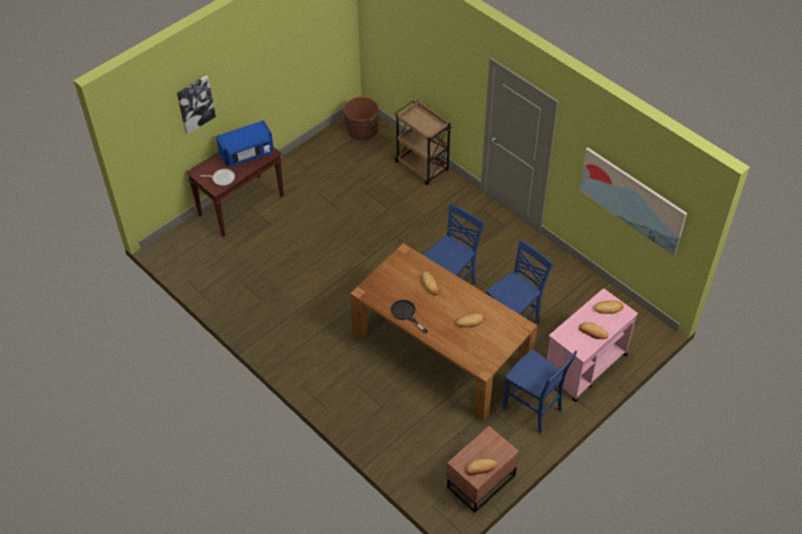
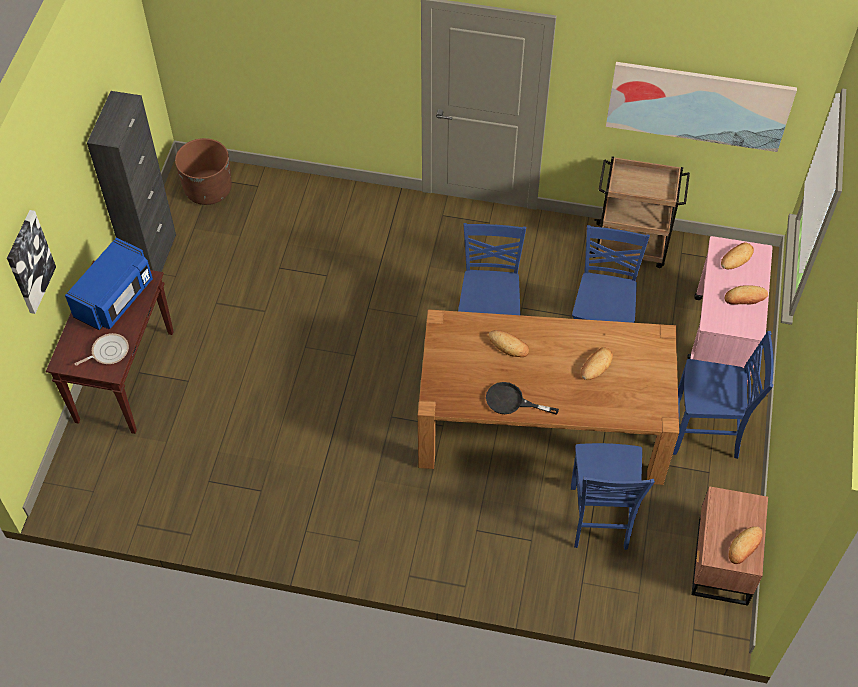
camera: 35 degrees left, 5 degrees up
(304, 152) = (153, 257): none -> black cabinet
(422, 167) = (326, 198): brown cart -> brown cart (631, 246)
(429, 418) = (599, 519): none -> blue chair

